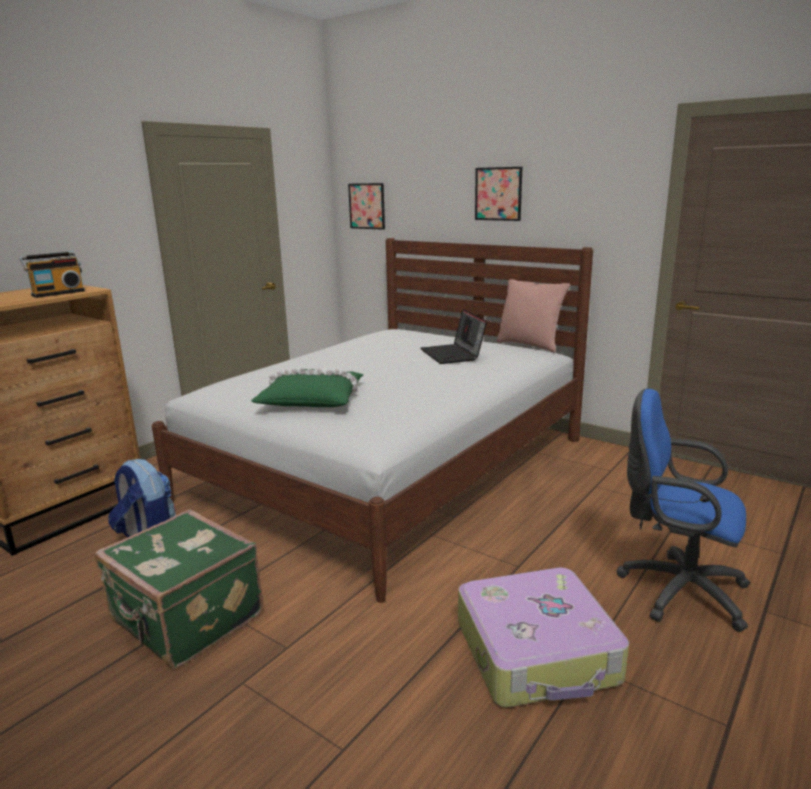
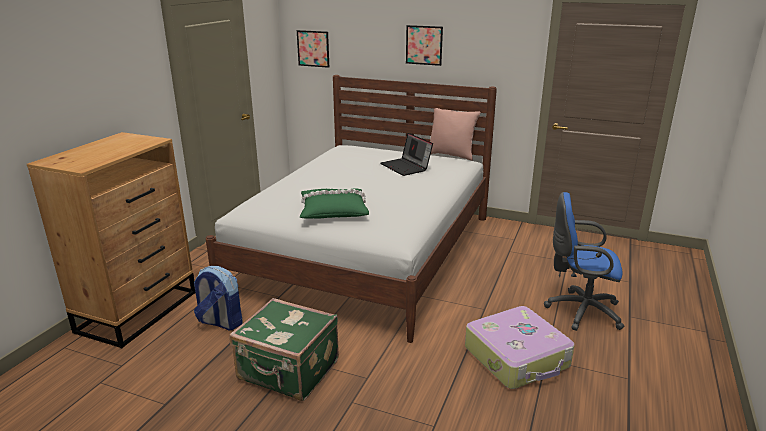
camera: 15 degrees left, 5 degrees up
(57, 293) = (134, 145): radio -> none

